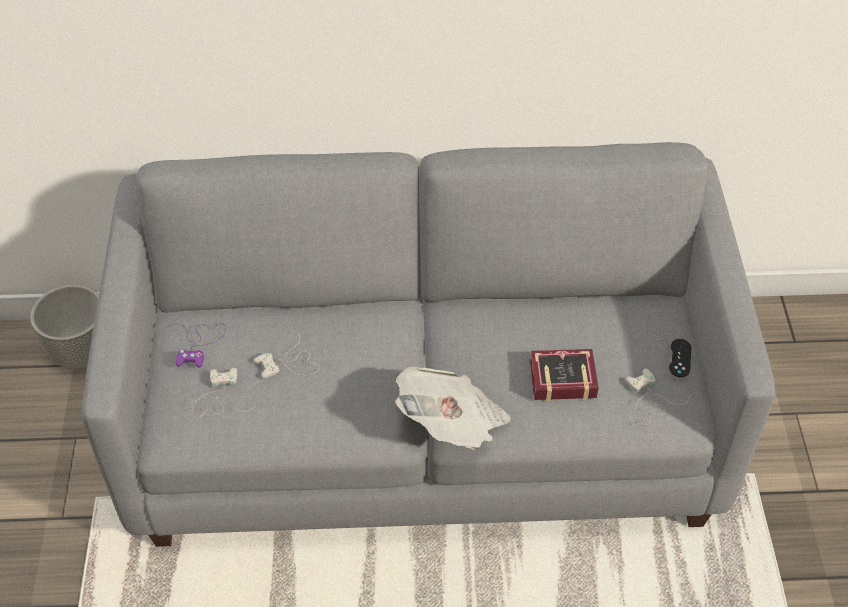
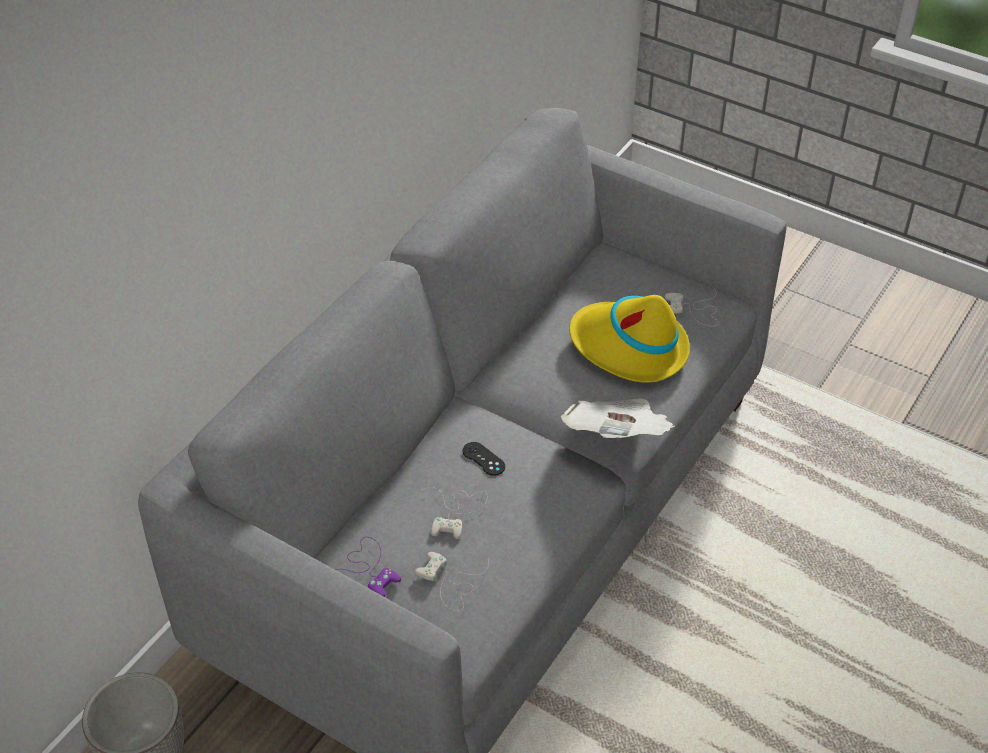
camera: 55 degrees left, 5 degrees down
(559, 378) = (629, 348): book -> yellow hat
(680, 358) = (668, 272): black game controller -> black game controller (483, 459)

